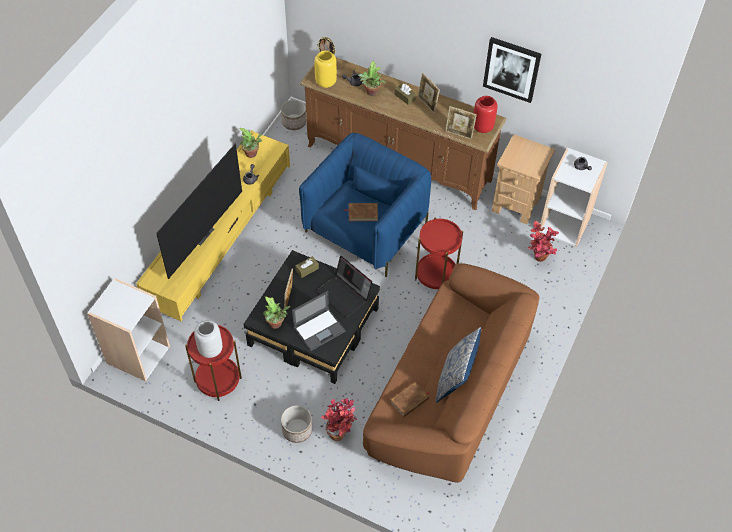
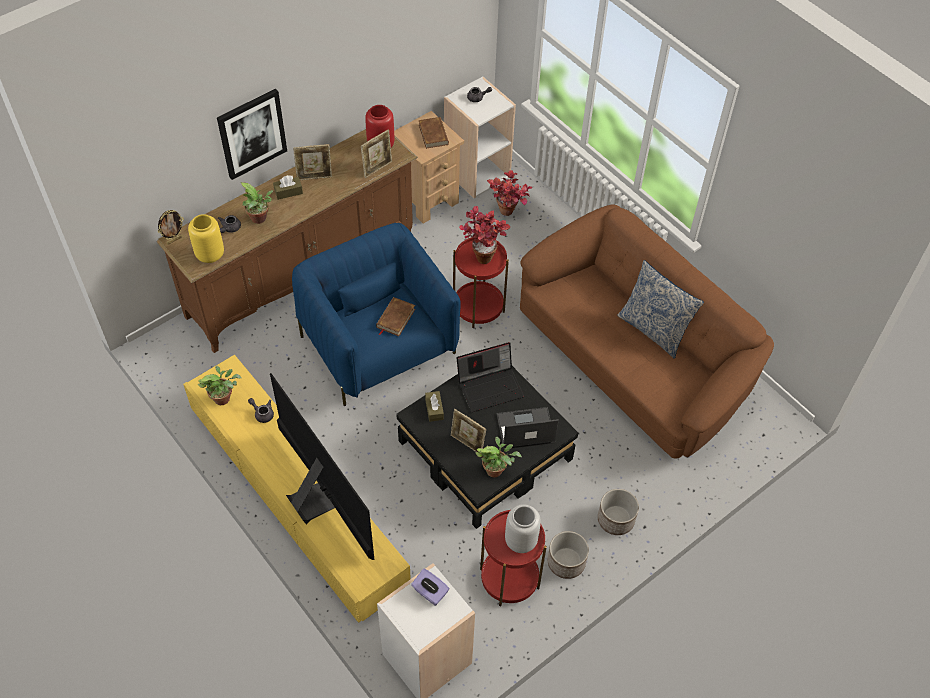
camera: 65 degrees left, 0 degrees up
(133, 302) = (430, 592): none -> purple tissue box
(294, 122) = (165, 352): planter -> planter (565, 562)
(319, 329) = (524, 429): laptop -> laptop turned 90 degrees counterclockwise
(340, 432) = (637, 478): potted plant -> potted plant (482, 254)
(409, 401) = (662, 380): brown book -> brown book (433, 134)
(511, 69) = (369, 62): picture -> picture (252, 133)

